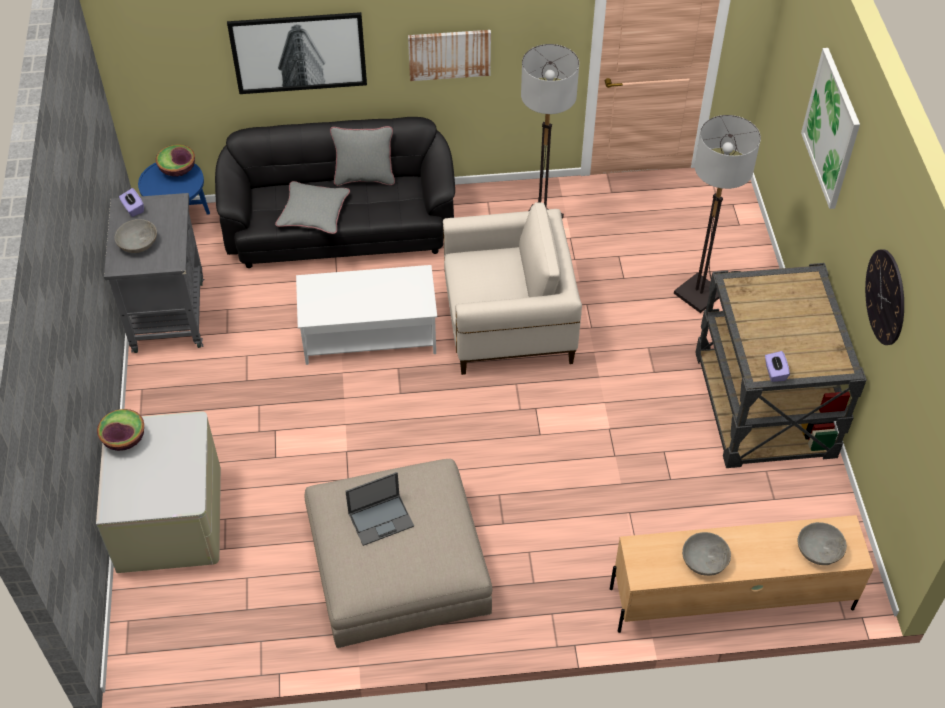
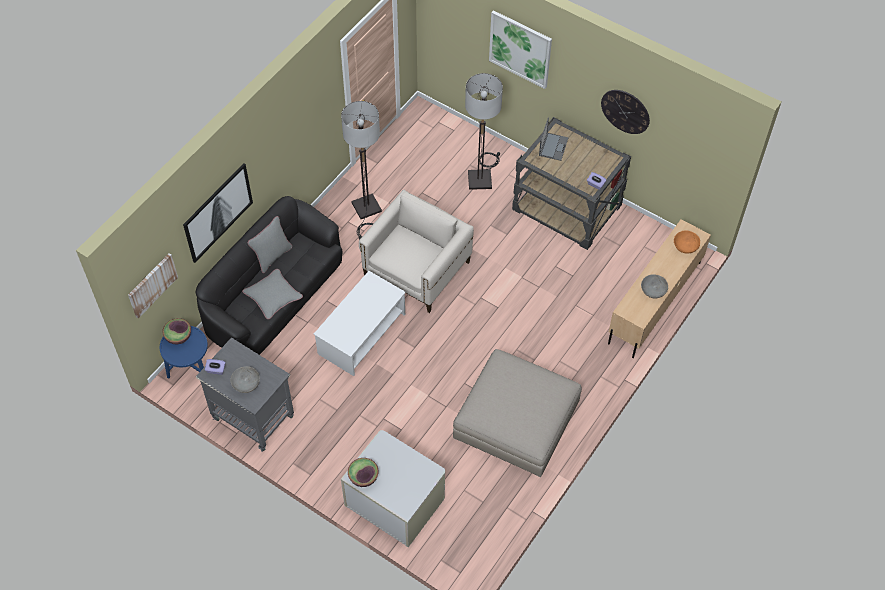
camera: 50 degrees left, 5 degrees up
(381, 519) = (509, 400): laptop -> laptop (553, 146)
(449, 54) = (285, 151): picture -> picture (152, 285)
(819, 550) = (685, 246): grey bowl -> orange bowl

